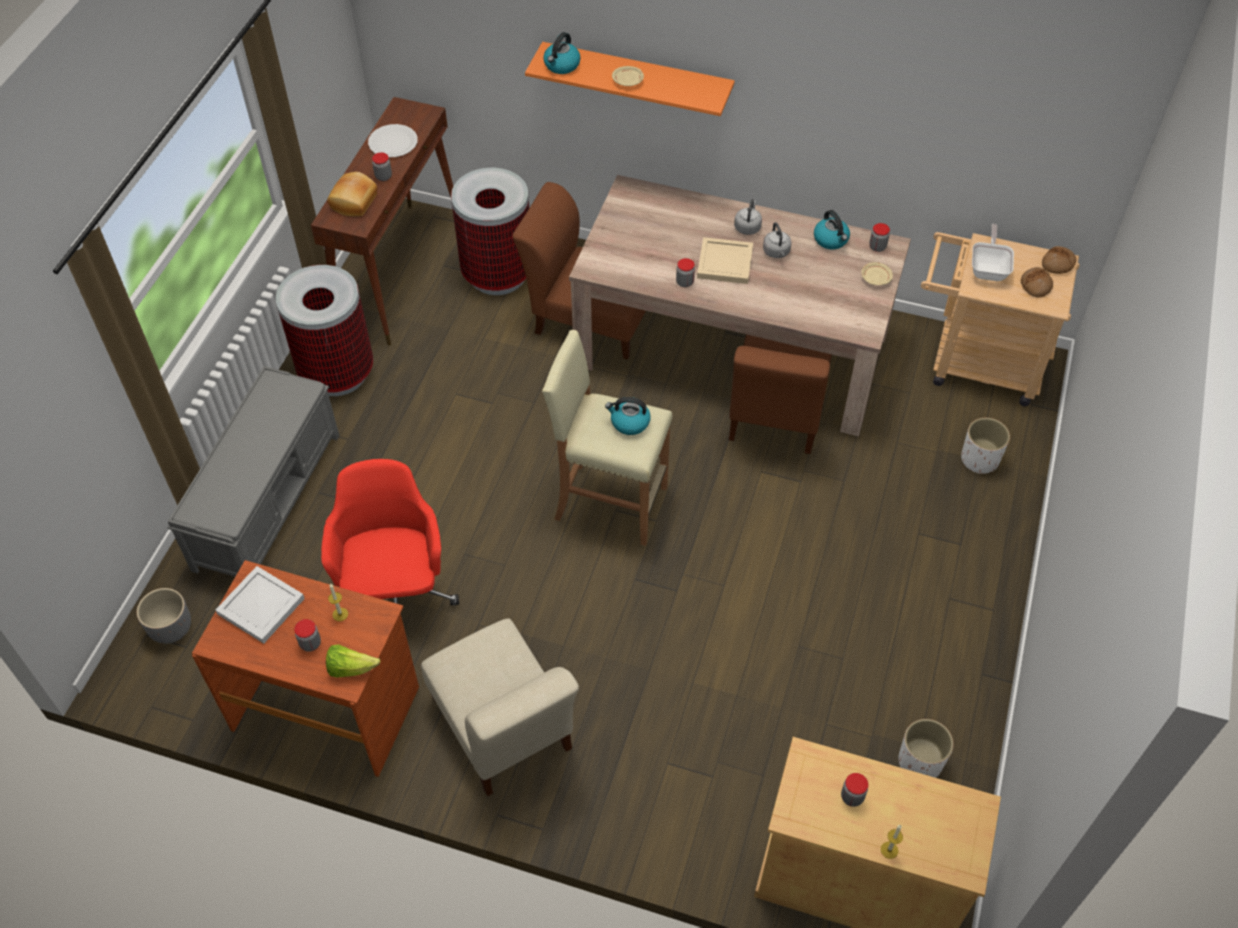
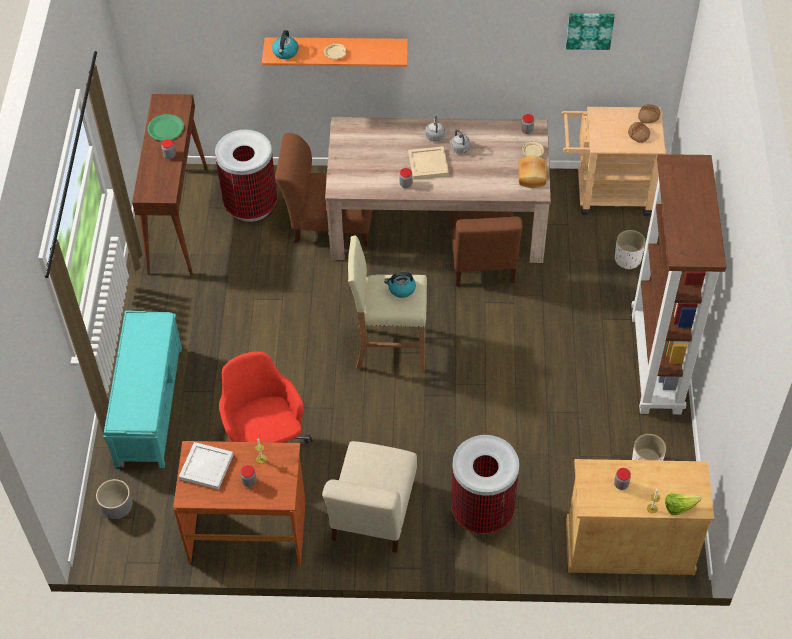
camera: 15 degrees left, 0 degrees up
(268, 500) = (149, 405): grey bench -> turquoise bench
(336, 373) = (161, 304): trash can -> trash can (482, 511)
(351, 668) = (282, 490): lettuce -> lettuce (679, 507)
(355, 202) = (157, 179): bread -> bread (532, 177)
(393, 142) = (166, 128): white plate -> green plate
(503, 729) = (372, 514): beige chair -> beige chair turned 60 degrees clockwise
(831, 240) = (494, 132): kettle -> none
(979, 617) = (657, 364): none -> brown bookcase
(989, 269) = (605, 129): frying pan -> none
(995, 115) = (589, 30): none -> picture

